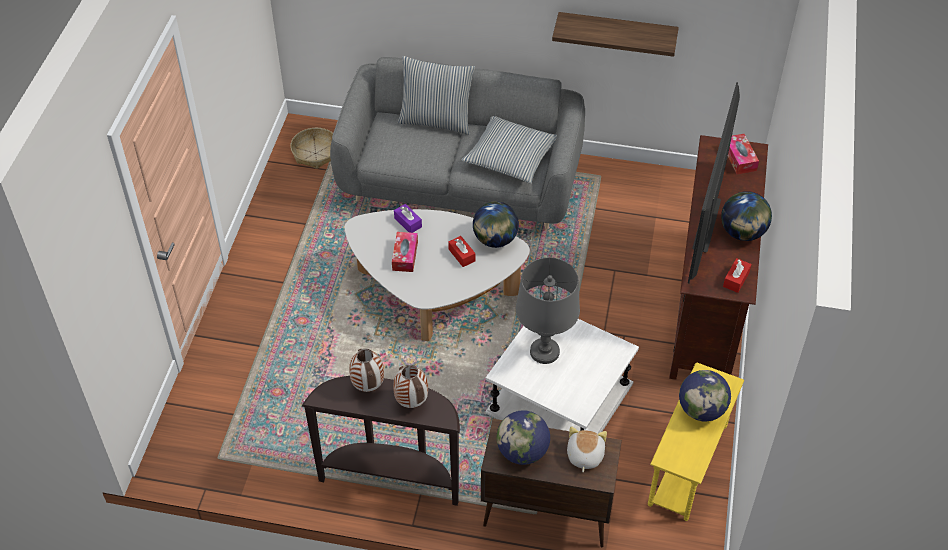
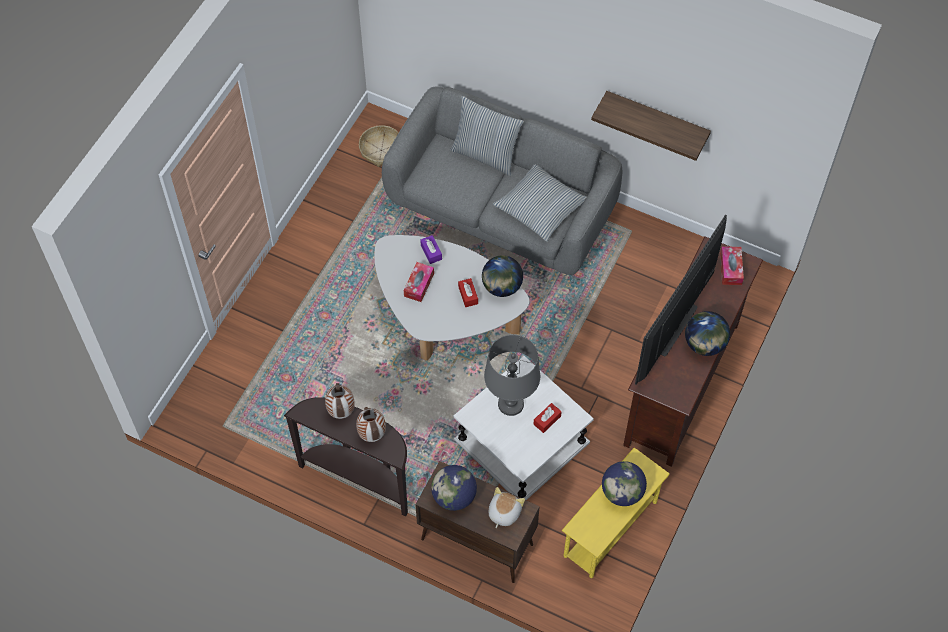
camera: 15 degrees right, 10 degrees up
(736, 279) = (681, 388): red tissue box -> red tissue box (547, 420)

